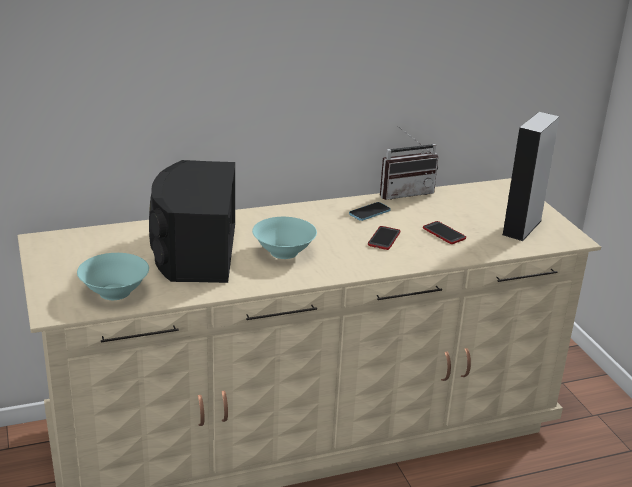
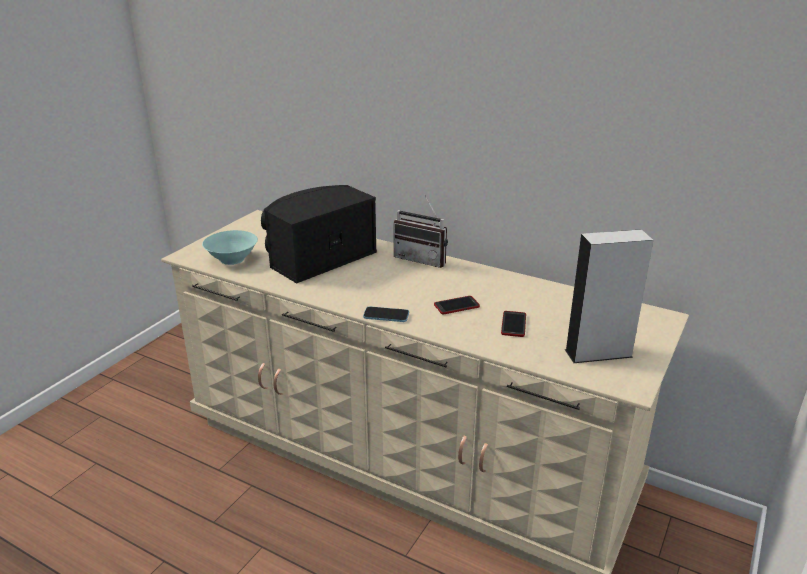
camera: 50 degrees right, 0 degrees up
(284, 252) = (368, 282): turquoise bowl -> none
(369, 212) = (486, 284): phone -> phone (386, 315)
(404, 192) = (548, 282): radio -> radio (423, 259)

